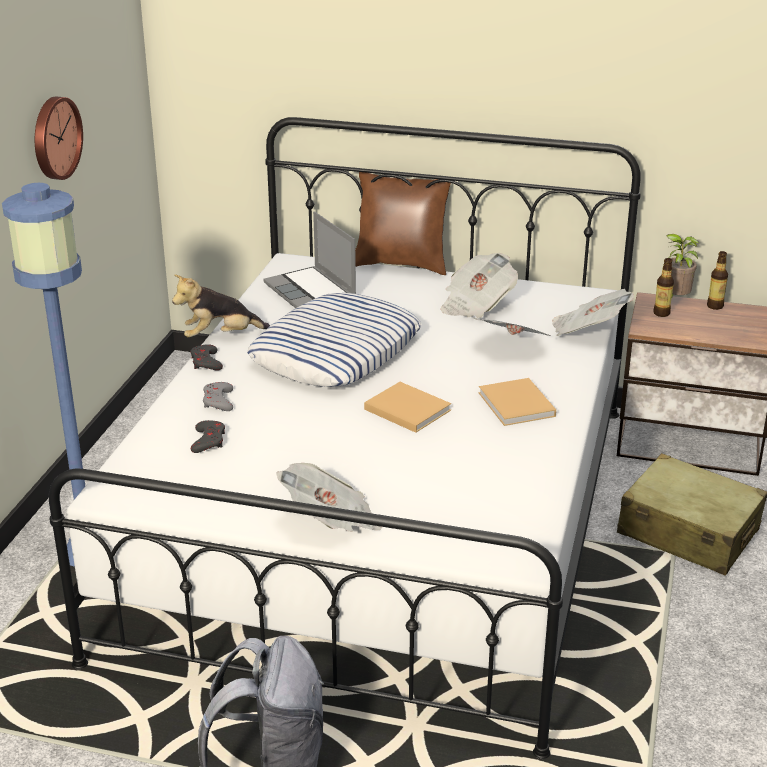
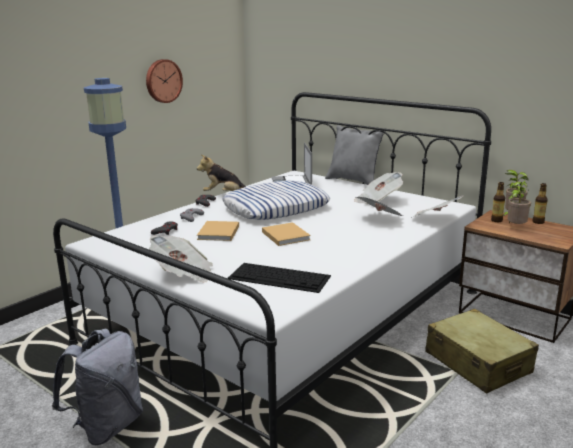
camera: 25 degrees right, 10 degrees down
(401, 264) = (354, 181): brown pillow -> grey pillow
(475, 493) = (280, 277): none -> keyboard
(517, 406) = (352, 244): beige book -> beige book (218, 233)
(694, 323) = (515, 227): none -> potted plant

